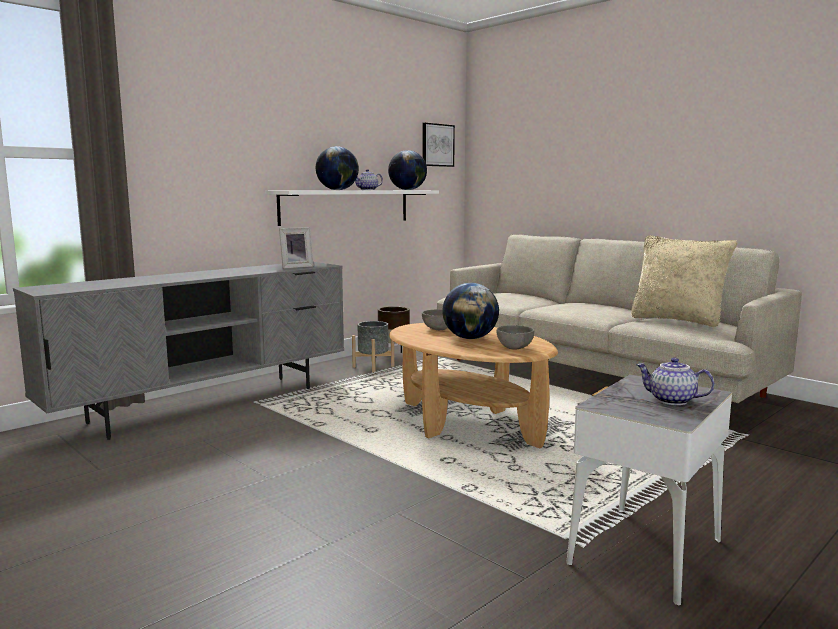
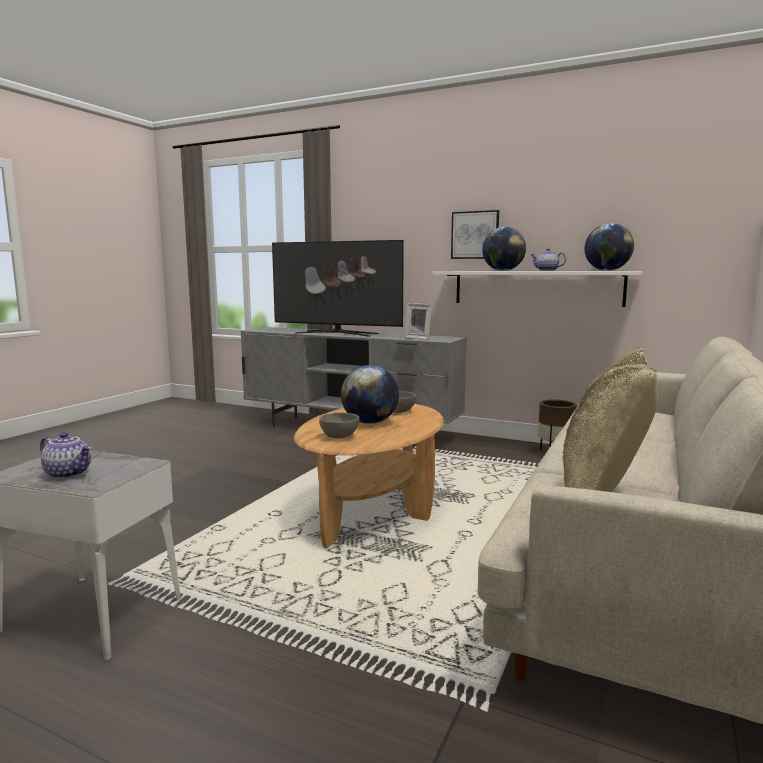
camera: 70 degrees right, 0 degrees up
(187, 276) = (336, 333): none -> television
(373, 366) = (506, 454): grey planter -> none
(437, 145) = (696, 211): picture -> picture (475, 235)
(671, 401) = (69, 473): teapot -> teapot turned 105 degrees clockwise

